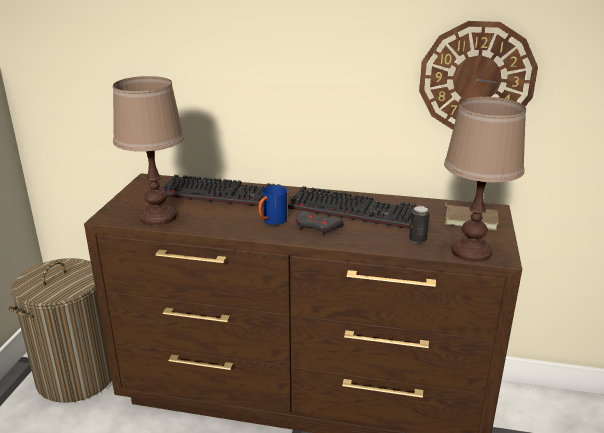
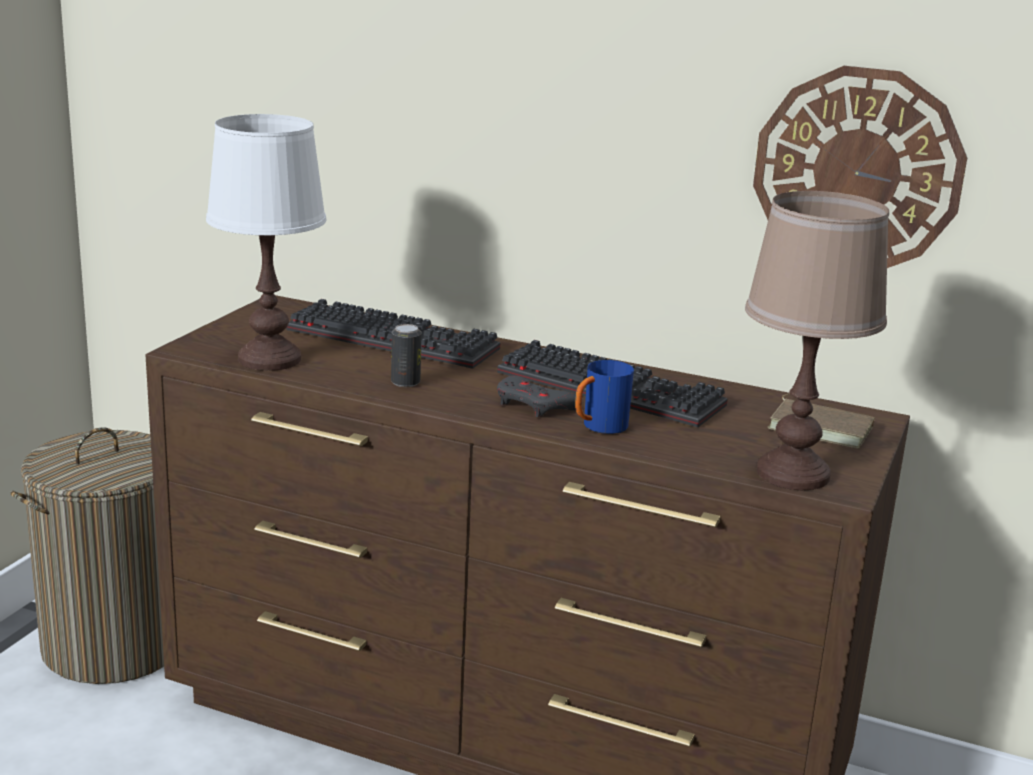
camera: 10 degrees right, 5 degrees down
(158, 217) = (269, 359): brown table lamp -> white table lamp
(271, 222) = (459, 388): blue mug -> blue mug (598, 428)
(417, 239) = (704, 445): can -> can (405, 382)

